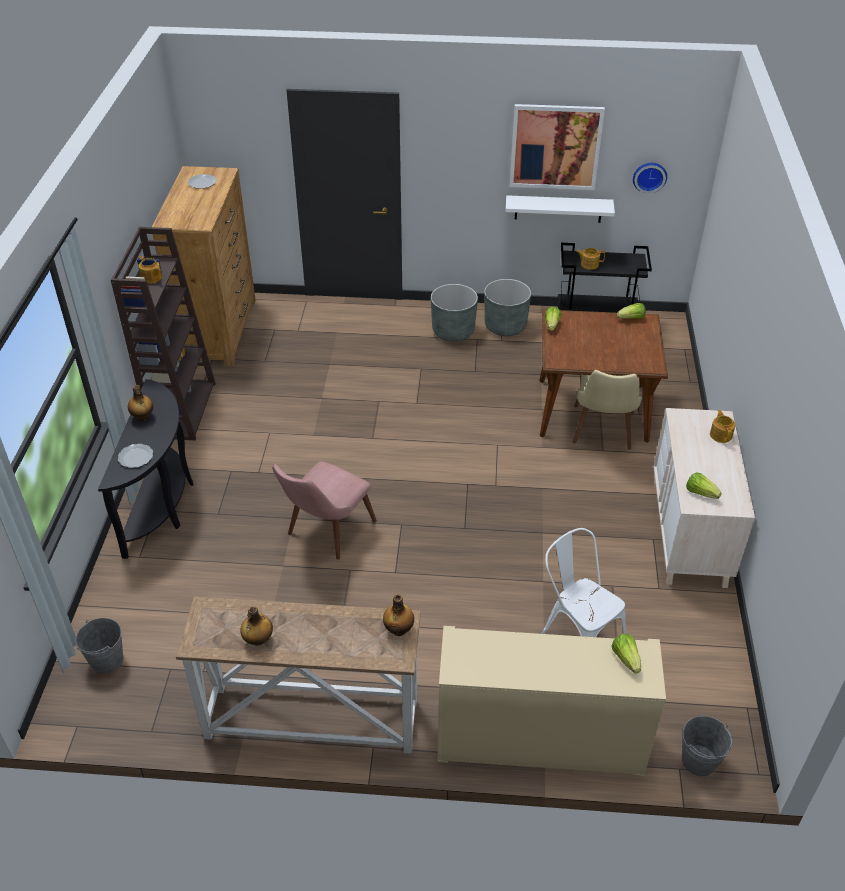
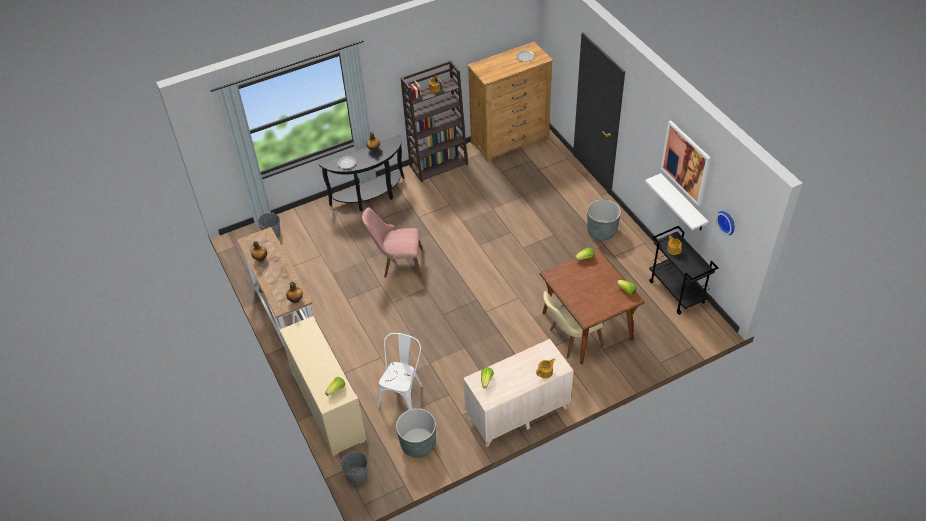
camera: 60 degrees right, 5 degrees up
(505, 326) = (630, 251): grey planter -> grey planter (418, 444)

